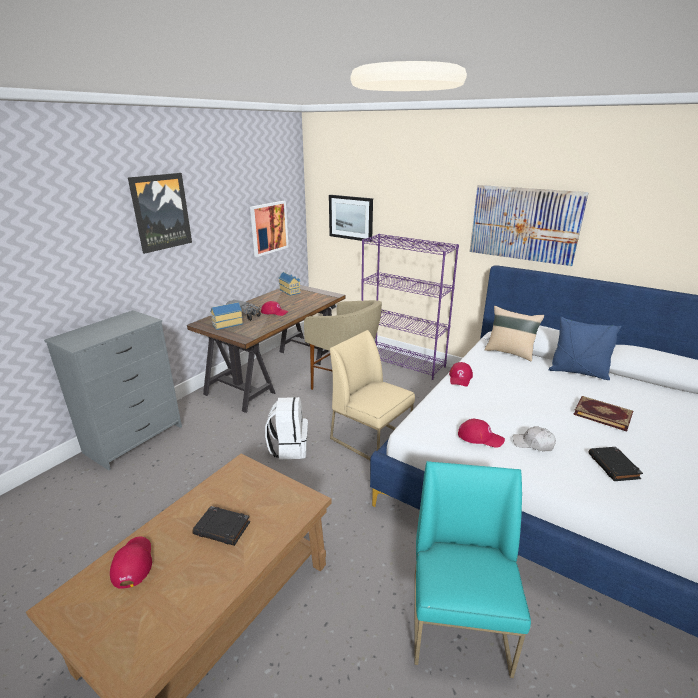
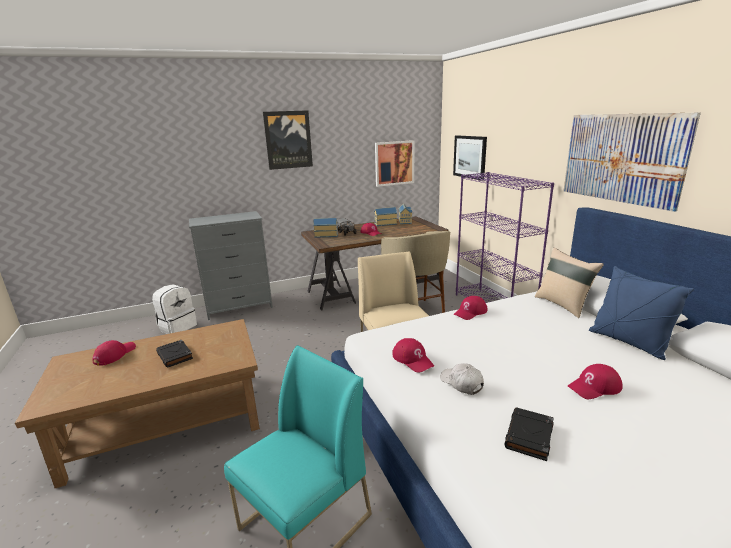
camera: 35 degrees right, 5 degrees down
(273, 297) = (385, 223): none -> toy house
(289, 448) = (324, 342): white backpack -> white backpack (177, 327)
(602, 414) = (594, 387): book -> red cap

